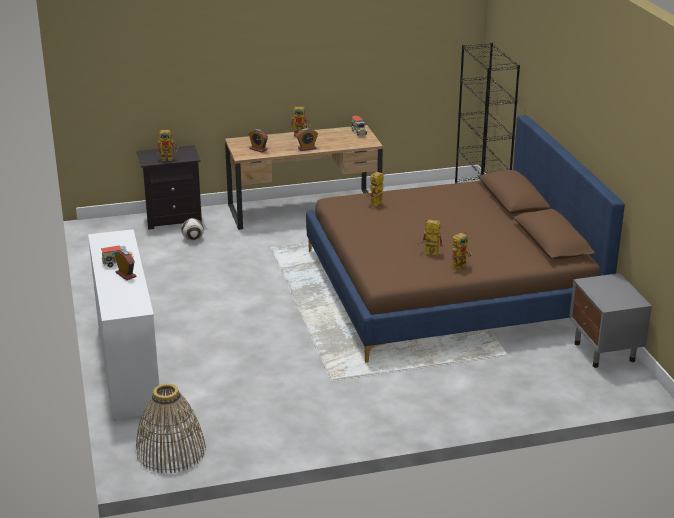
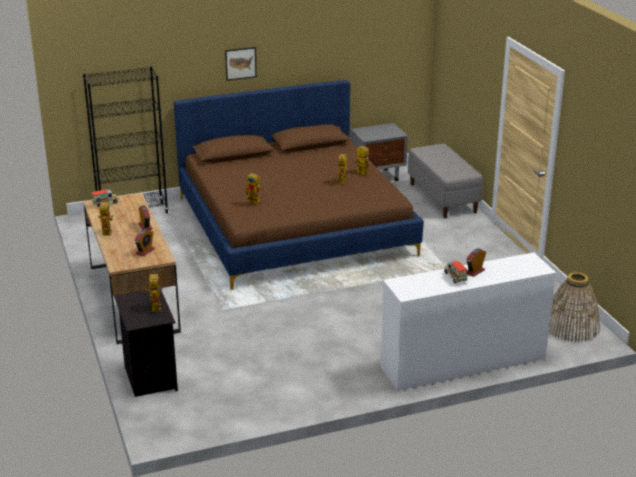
camera: 95 degrees left, 0 degrees up
(193, 239) = (203, 358): football -> none
(538, 399) = (443, 198): none -> grey bench
(566, 111) = (240, 63): none -> picture

